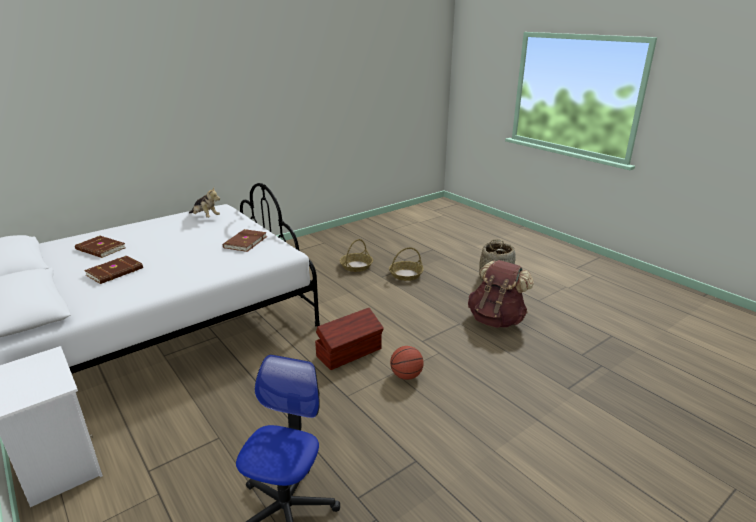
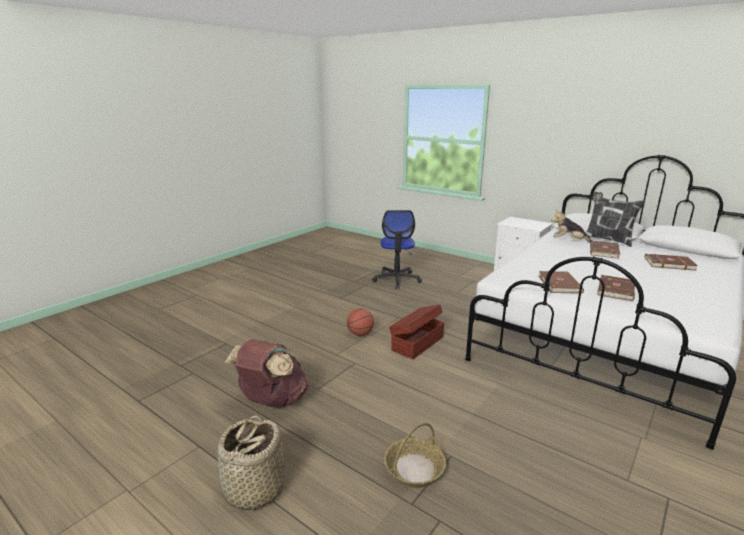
camera: 165 degrees right, 5 degrees down
(58, 290) = (607, 240): none -> pillow
(205, 217) = (681, 310): plush toy -> plush toy (569, 241)
(212, 233) = (617, 290): none -> brown book
(356, 266) = (511, 477): basket -> none

